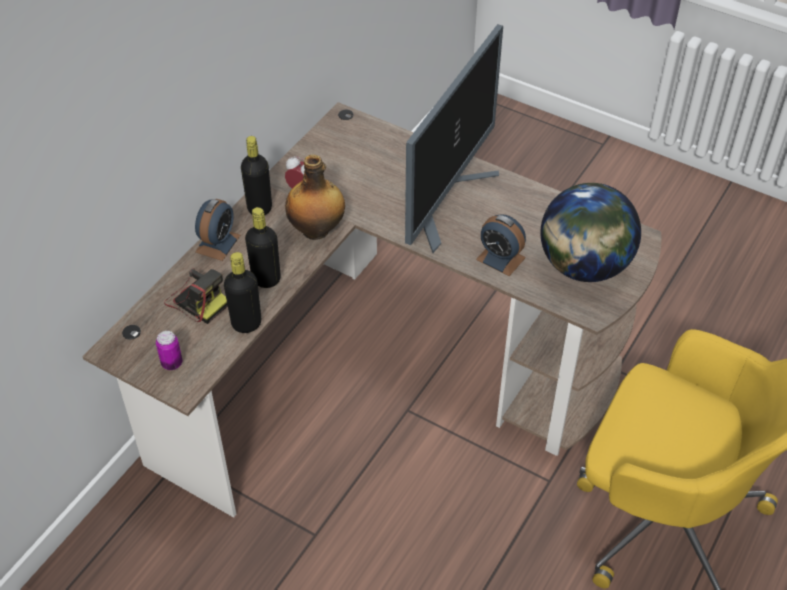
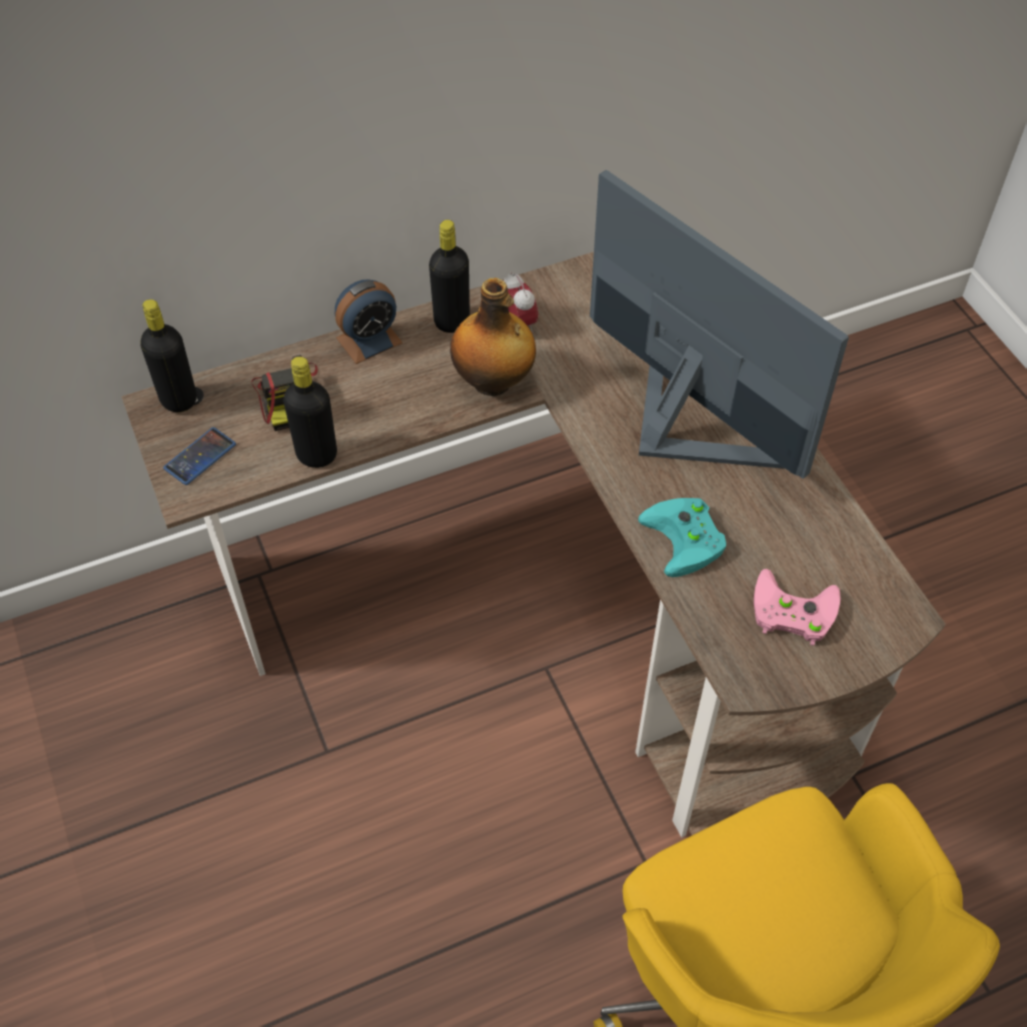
camera: 35 degrees right, 5 degrees up
(172, 363) = (200, 456): can -> phone
(266, 279) = (384, 412): black bottle -> black bottle (178, 399)
(444, 199) = (683, 424): monitor -> monitor turned 105 degrees counterclockwise
(500, 258) = (687, 540): alarm clock -> turquoise game controller
(583, 266) = (790, 612): globe -> pink game controller

